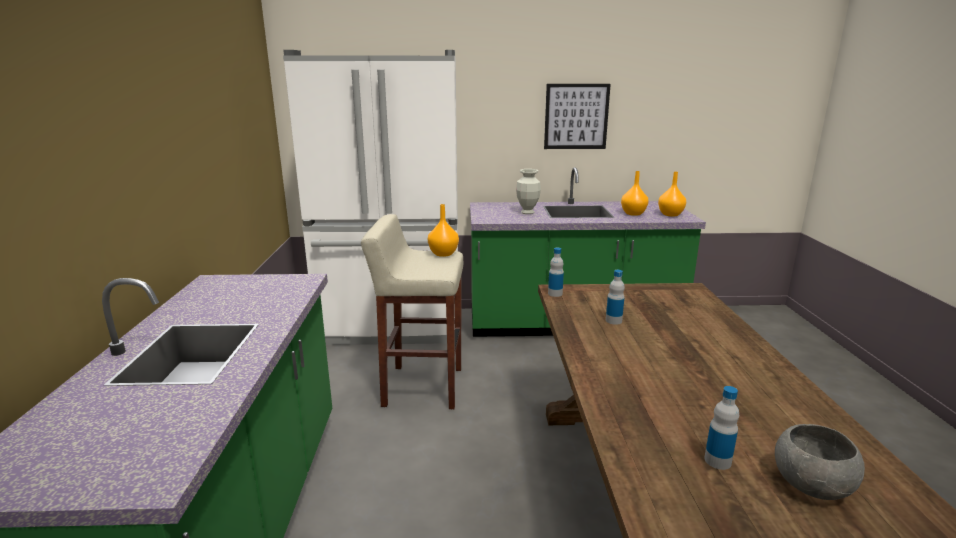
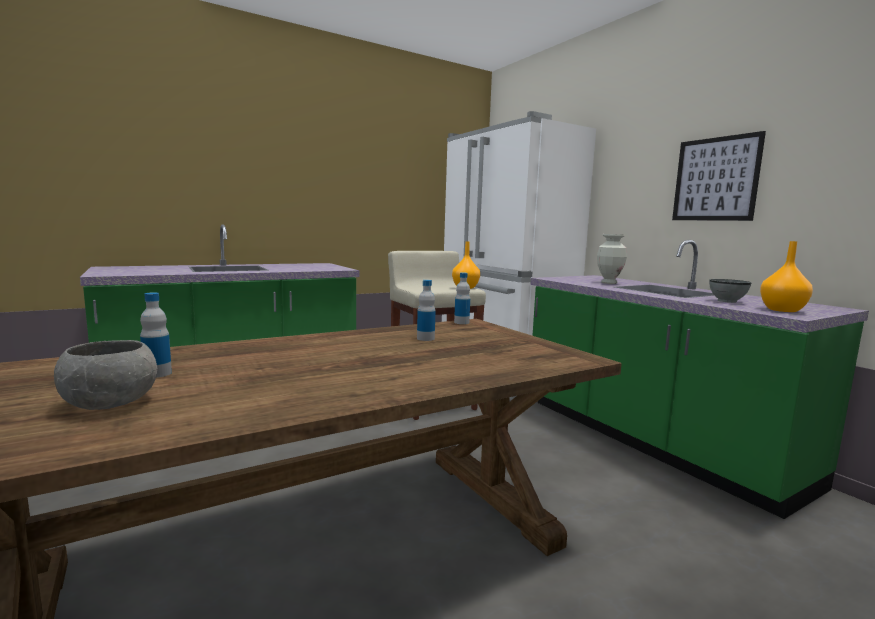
camera: 60 degrees right, 10 degrees down
(633, 214) = (727, 301): orange vase -> grey bowl

